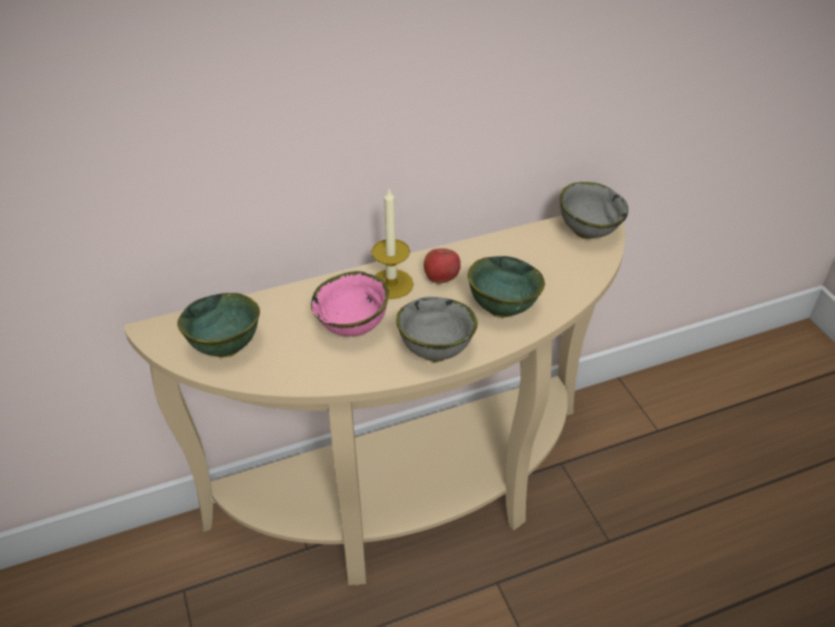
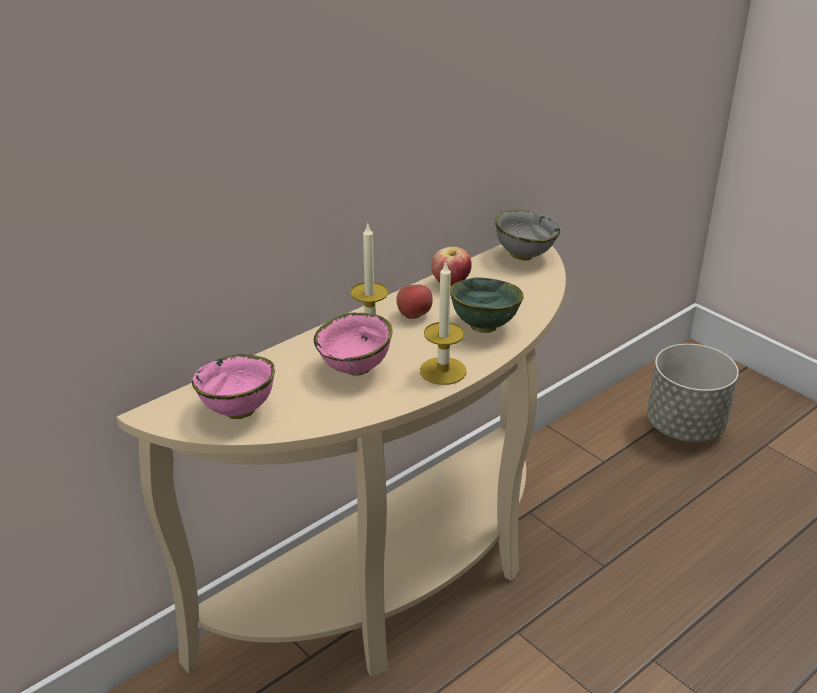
camera: 20 degrees left, 10 degrees down
(224, 348) = (237, 411): green bowl -> pink bowl
(434, 351) = (443, 371): grey bowl -> candle
(496, 249) = (451, 283): none -> apple
(759, 415) = (685, 426): none -> grey planter

